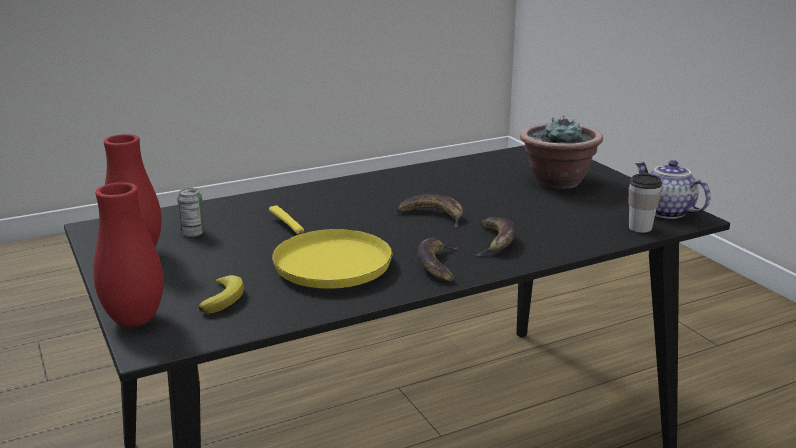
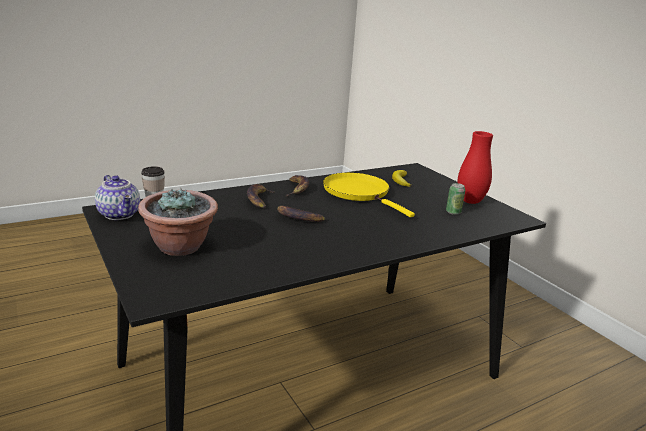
camera: 175 degrees right, 0 degrees up
(135, 320) = (431, 175): red vase -> none

